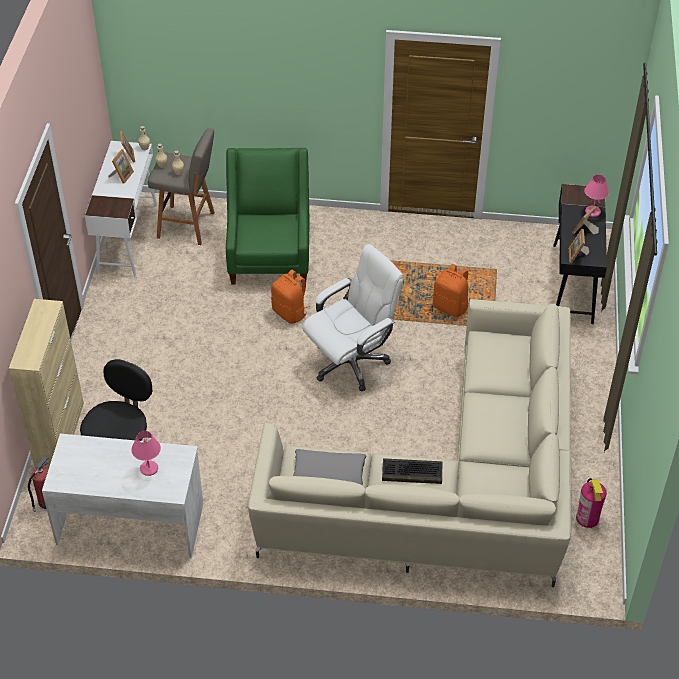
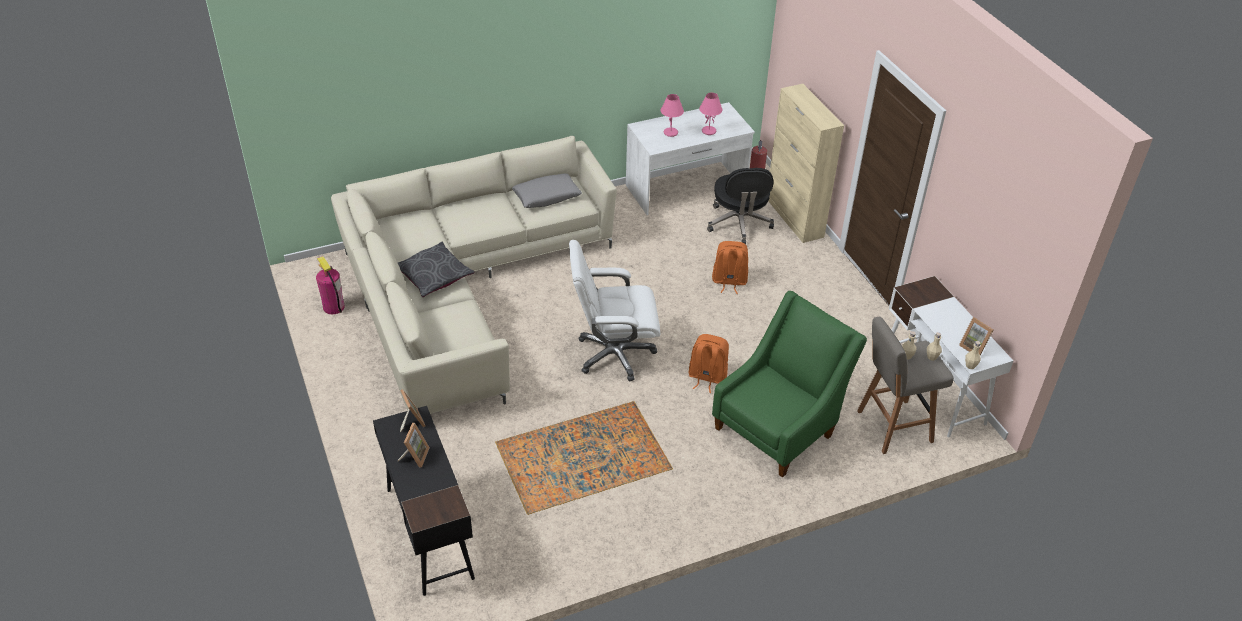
camera: 150 degrees right, 5 degrees down
(122, 176) = (952, 326): picture frame -> none
(269, 256) = (779, 427): green armchair -> green armchair turned 105 degrees counterclockwise
(351, 362) = (613, 354): white office chair -> white office chair turned 60 degrees clockwise
(411, 472) = (483, 218): keyboard -> none
(450, 307) = (553, 447): orange backpack -> orange backpack (729, 281)
(494, 421) = (433, 275): none -> grey pillow
(592, 212) = (414, 487): pink table lamp -> pink table lamp (709, 131)

